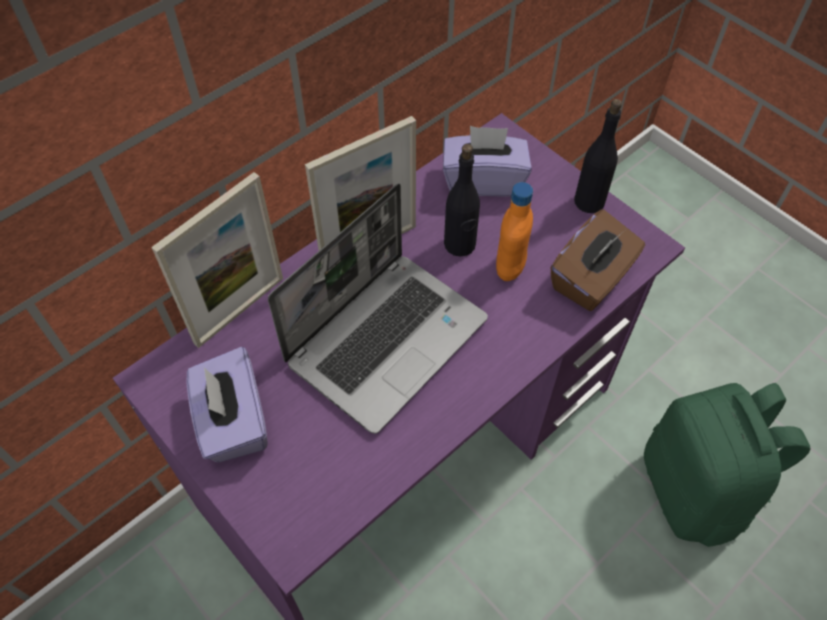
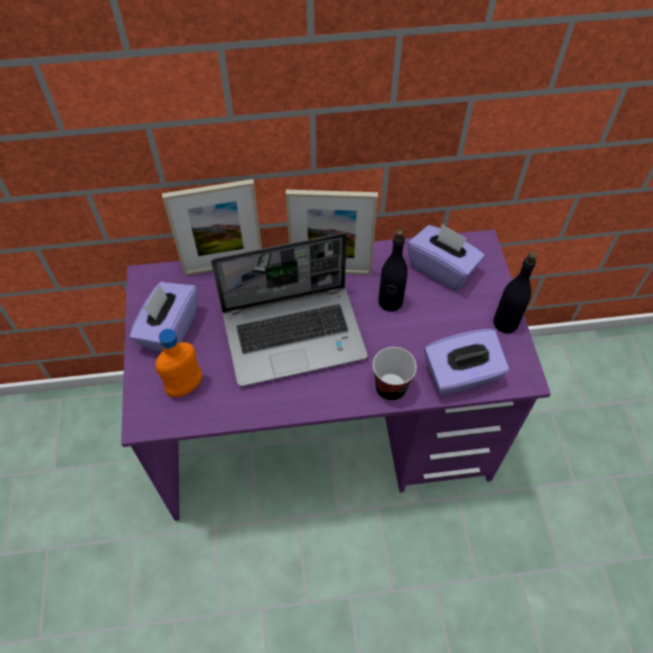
camera: 35 degrees right, 0 degrees up
(510, 267) = (411, 335): orange bottle -> orange bottle (185, 387)
(535, 334) = (390, 388): none -> cup
(592, 279) = (461, 375): brown tissue box -> purple tissue box
(695, 491) = (503, 592): green backpack -> none

